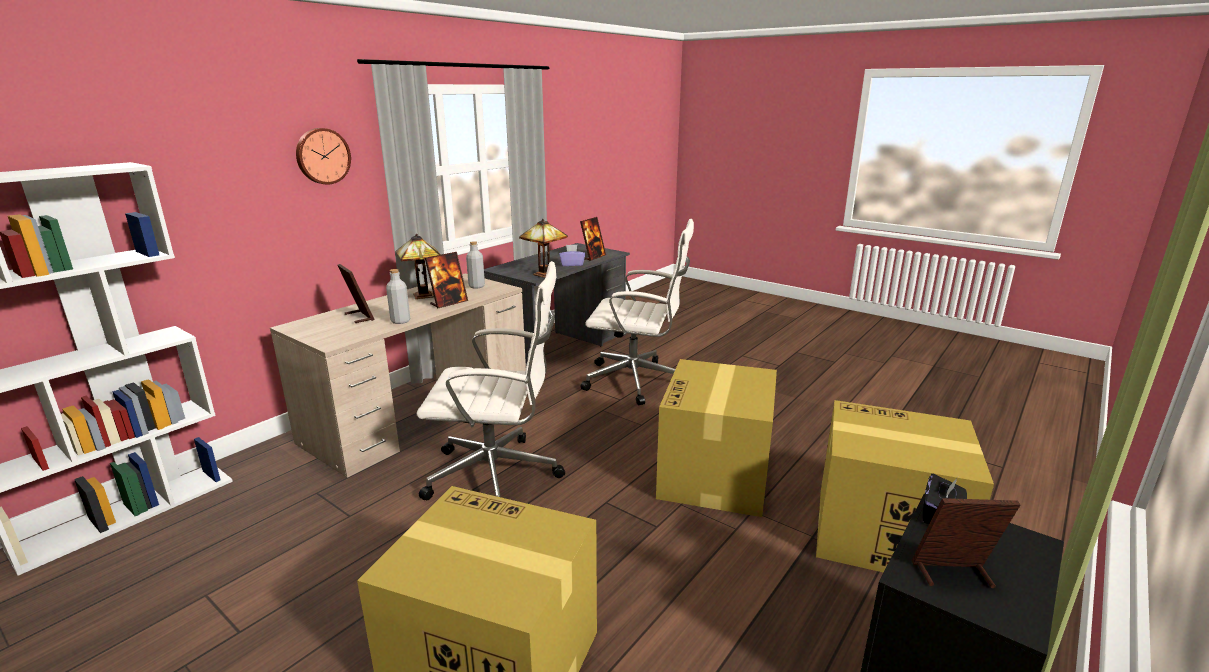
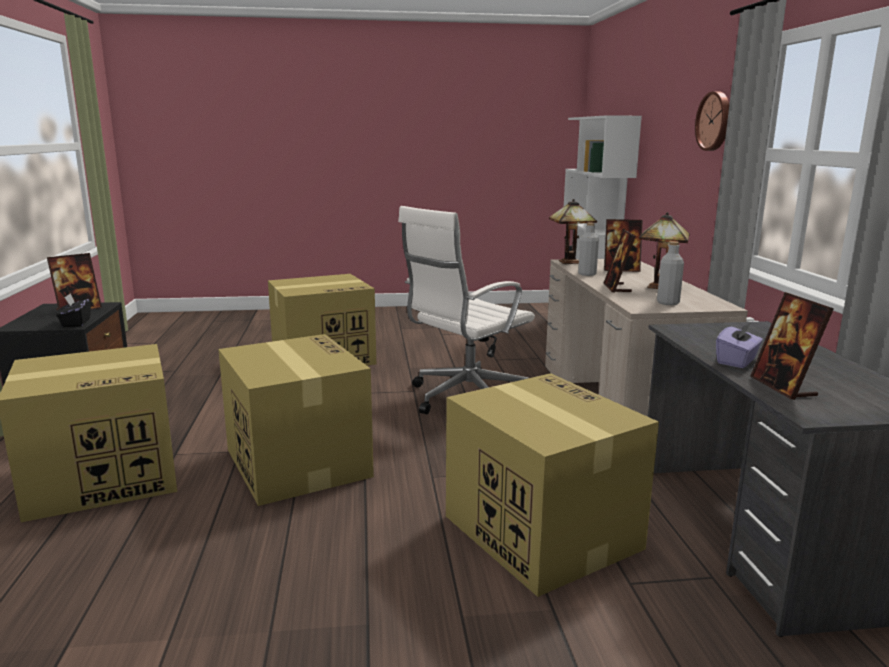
camera: 135 degrees right, 5 degrees down
(544, 274) = (692, 336): table lamp -> table lamp (571, 262)
(637, 381) = (539, 531): white office chair -> cardboard box

